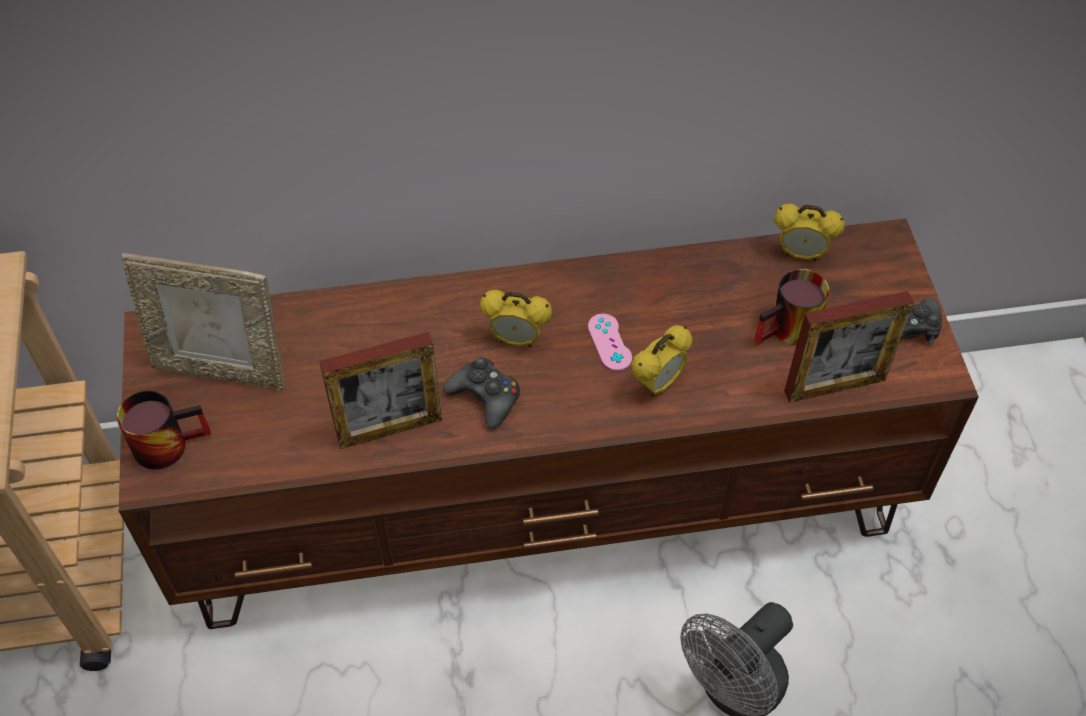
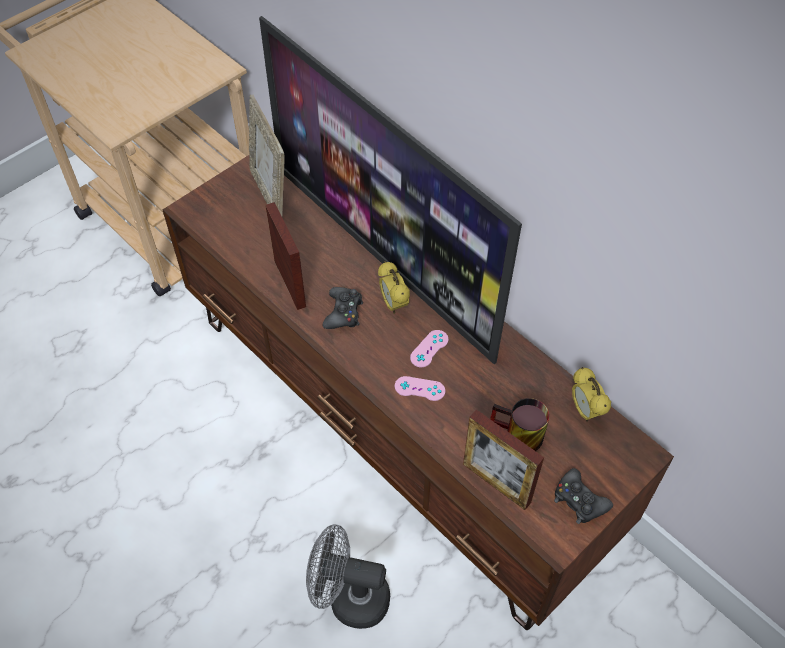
camera: 55 degrees right, 0 degrees up
(168, 440) = (214, 202): mug -> none
(389, 428) = (290, 283): picture frame -> picture frame turned 150 degrees counterclockwise
(439, 308) = (385, 258): none -> television
(658, 384) = (419, 388): alarm clock -> pink game controller

